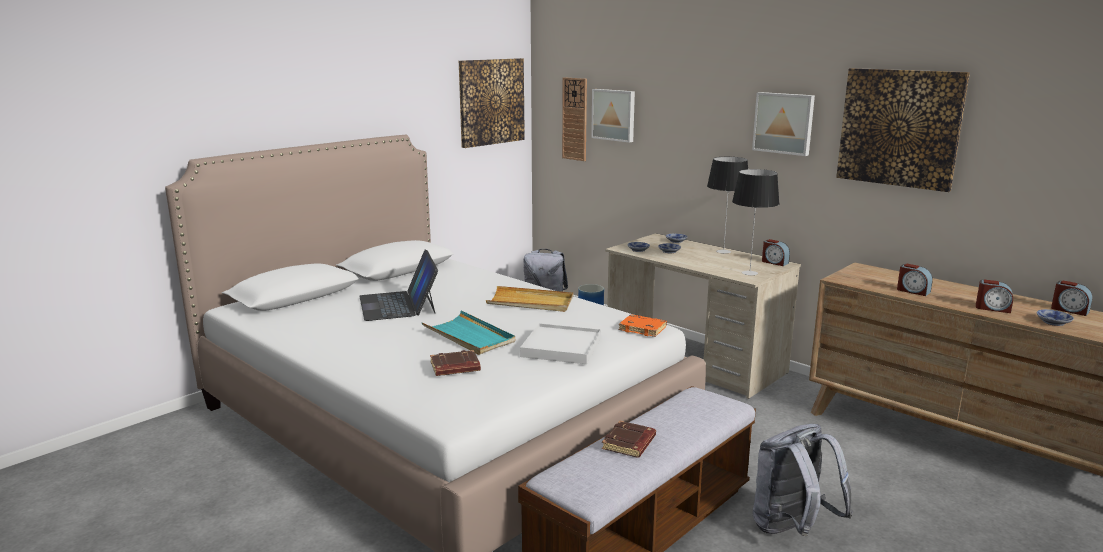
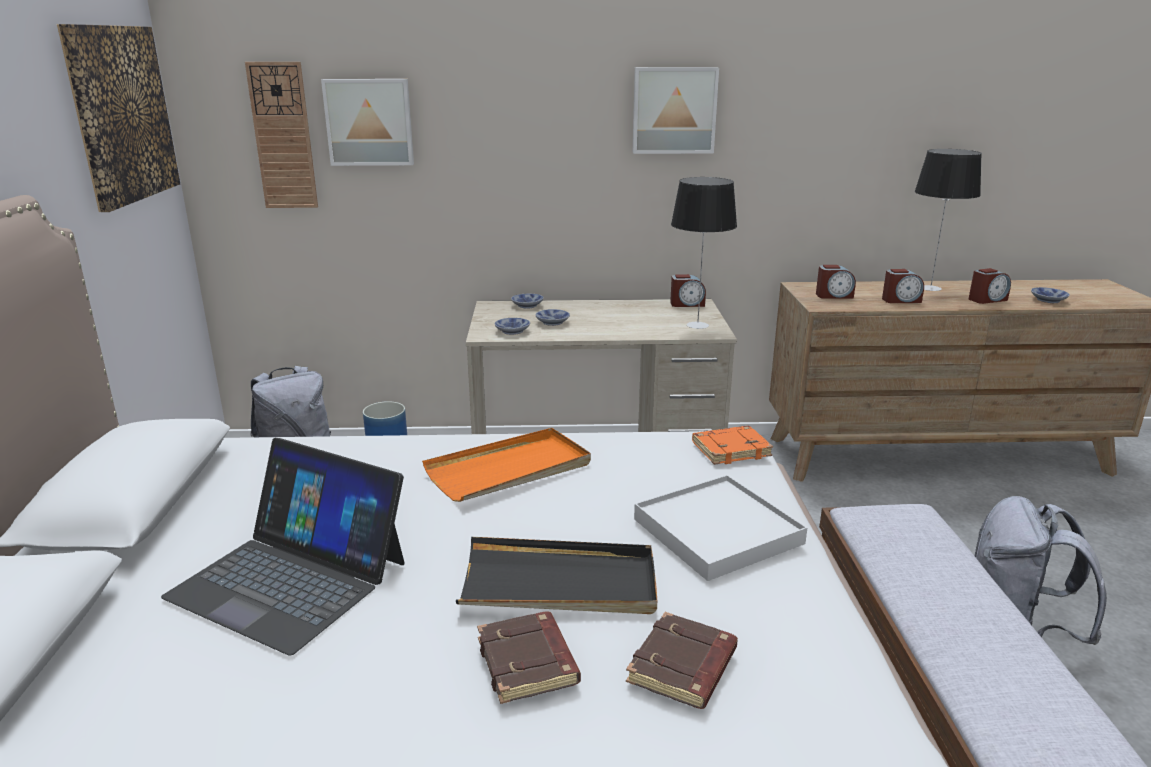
camera: 45 degrees left, 5 degrees up
(469, 336) = (559, 583): turquoise tray -> black tray
(530, 302) = (510, 470): beige tray -> orange tray
(629, 444) = (974, 643): brown book -> brown book (529, 663)
(724, 251) = (609, 305): table lamp -> table lamp (931, 288)
(899, 128) = (830, 103): picture -> none
(1069, 310) = (1022, 284): alarm clock -> alarm clock (834, 296)

